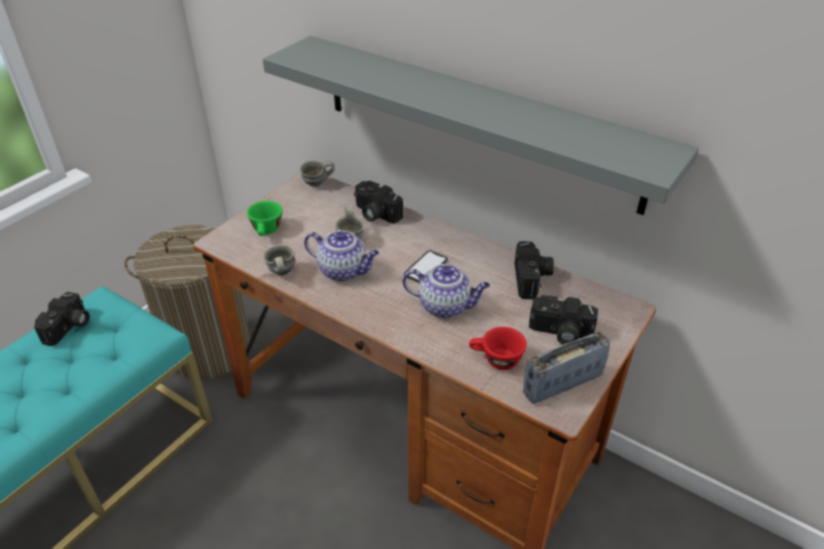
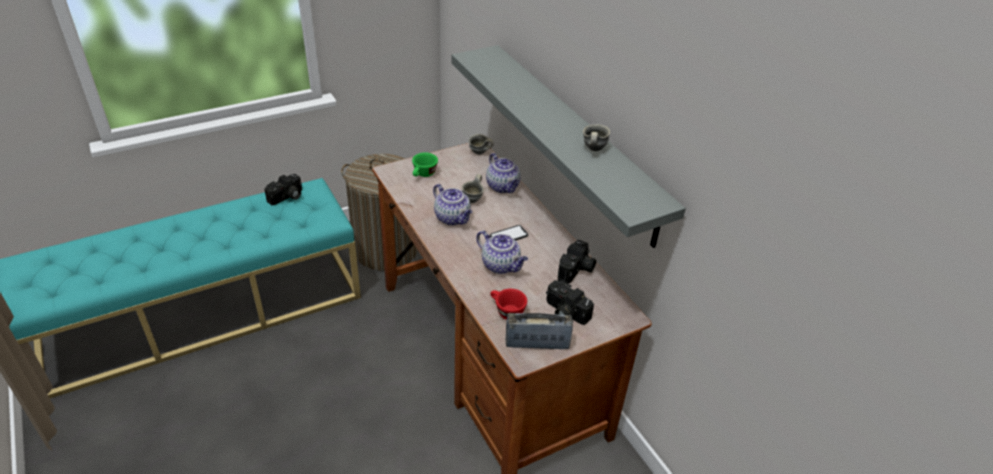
camera: 25 degrees right, 0 degrees up
(280, 273) = (412, 205): grey mug -> grey mug (592, 149)
(375, 214) = (503, 187): camera -> teapot

